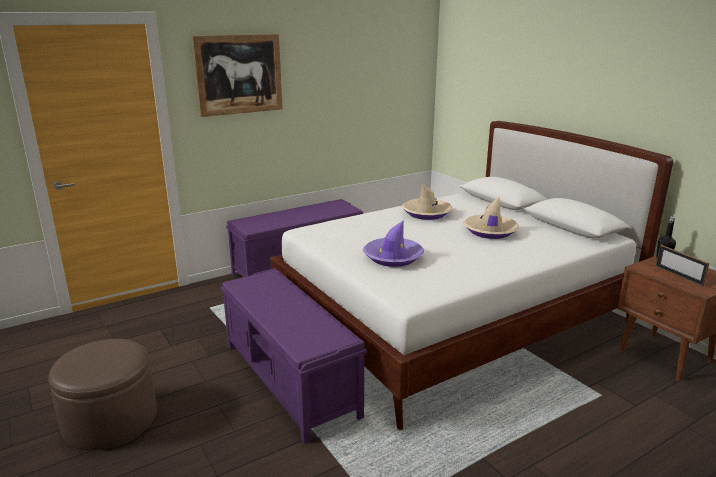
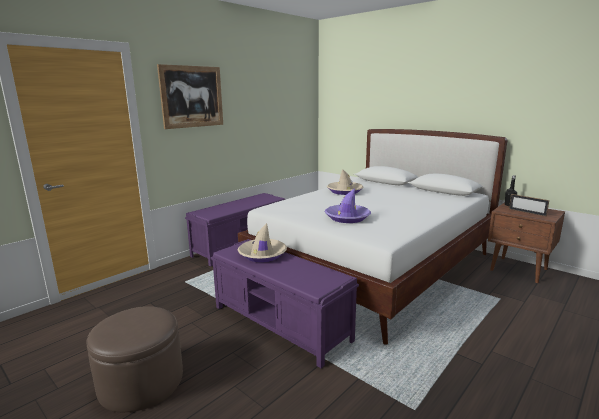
camera: 15 degrees left, 5 degrees down
(490, 231) = (397, 197): beige hat -> beige hat (262, 255)

